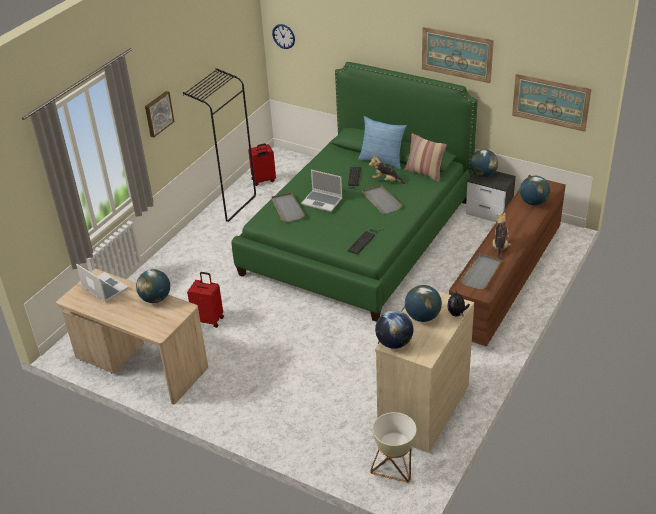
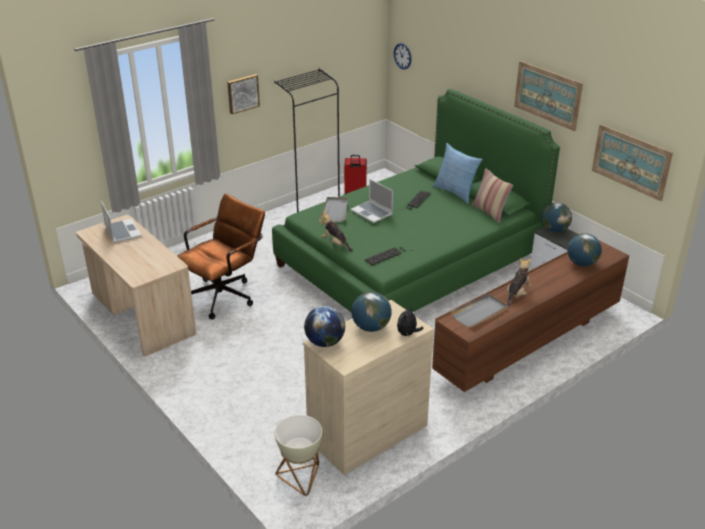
camera: 20 degrees right, 5 degrees down
(156, 298) = (157, 251): globe -> none
(209, 319) = (225, 295): red suitcase -> brown office chair
(381, 201) = (429, 226): grey tray -> none
(386, 181) = (447, 210): plush toy -> plush toy (335, 243)

